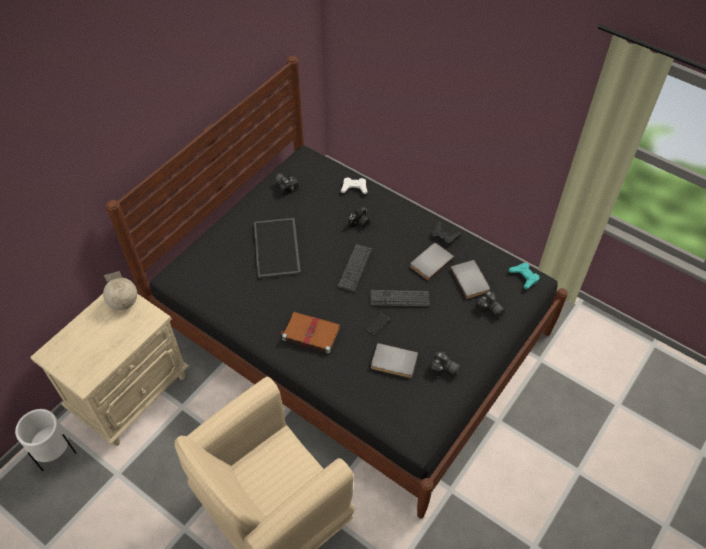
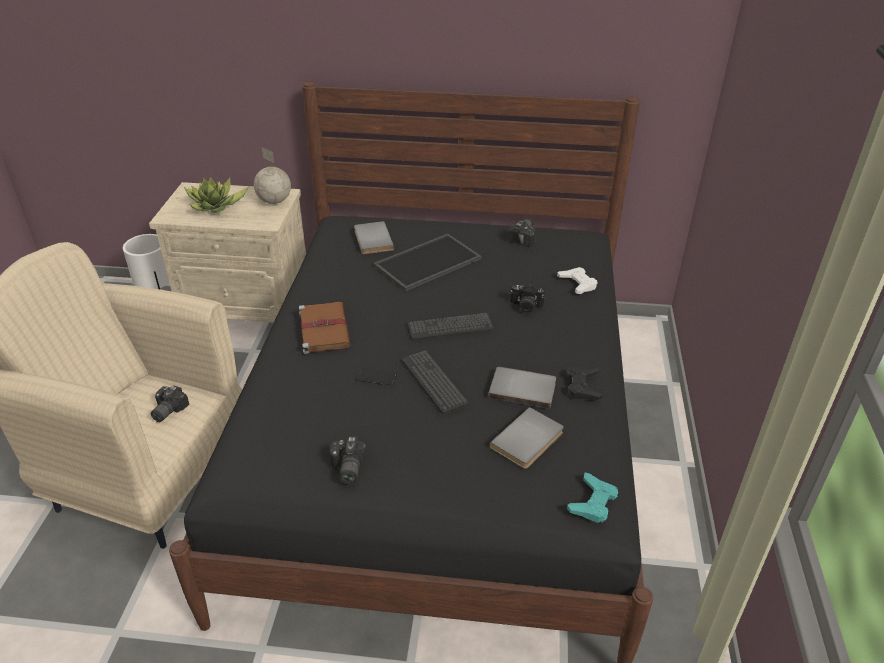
camera: 60 degrees right, 15 degrees down
(97, 344) = (216, 206): none -> potted plant
(393, 363) = (325, 414): grey book -> grey book (371, 240)
(489, 309) = (492, 482): camera -> camera (167, 411)

